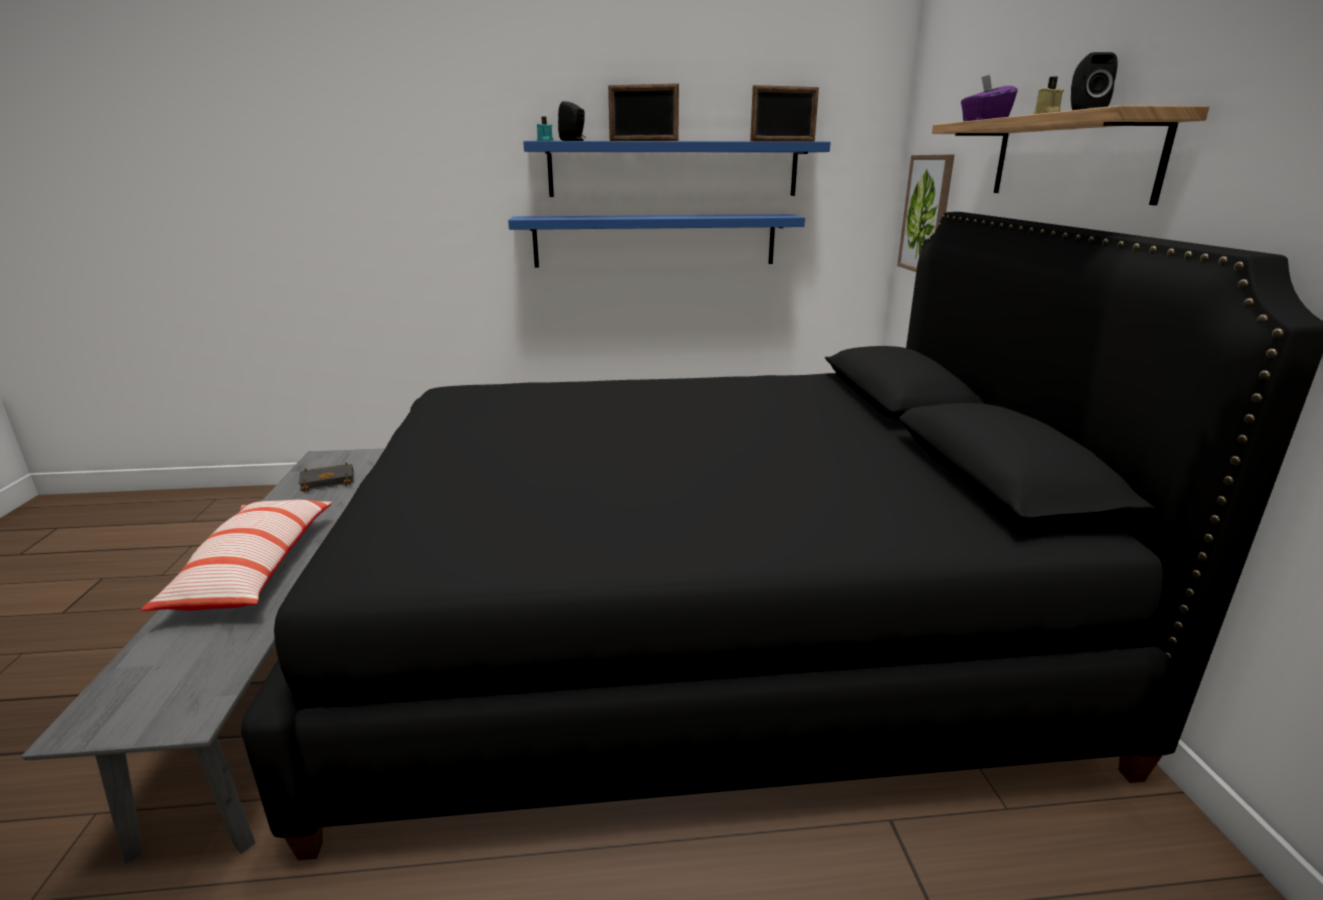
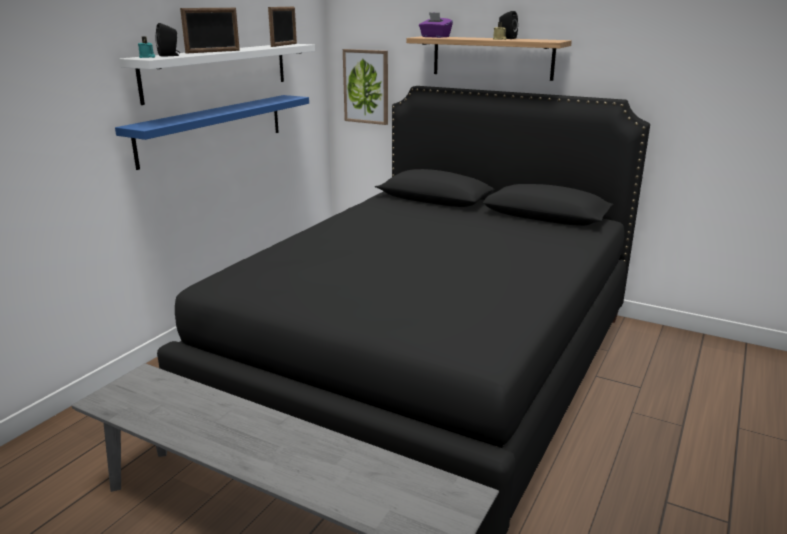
camera: 55 degrees left, 0 degrees up
(254, 569) = (292, 455): pillow -> none
(329, 480) = (166, 403): black book -> none
(674, 169) = (218, 71): blue shelf -> white shelf

